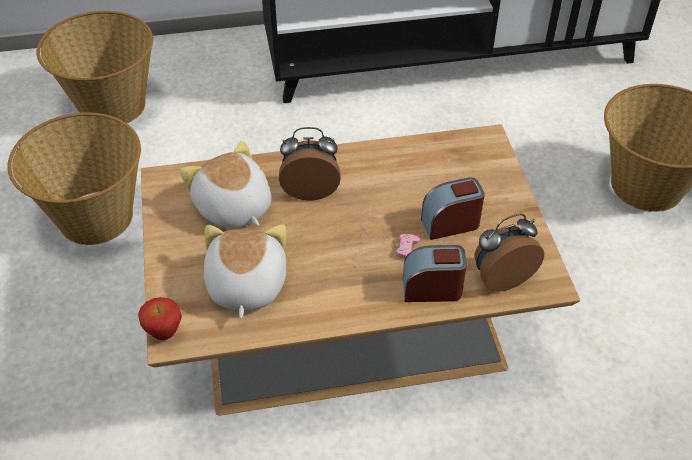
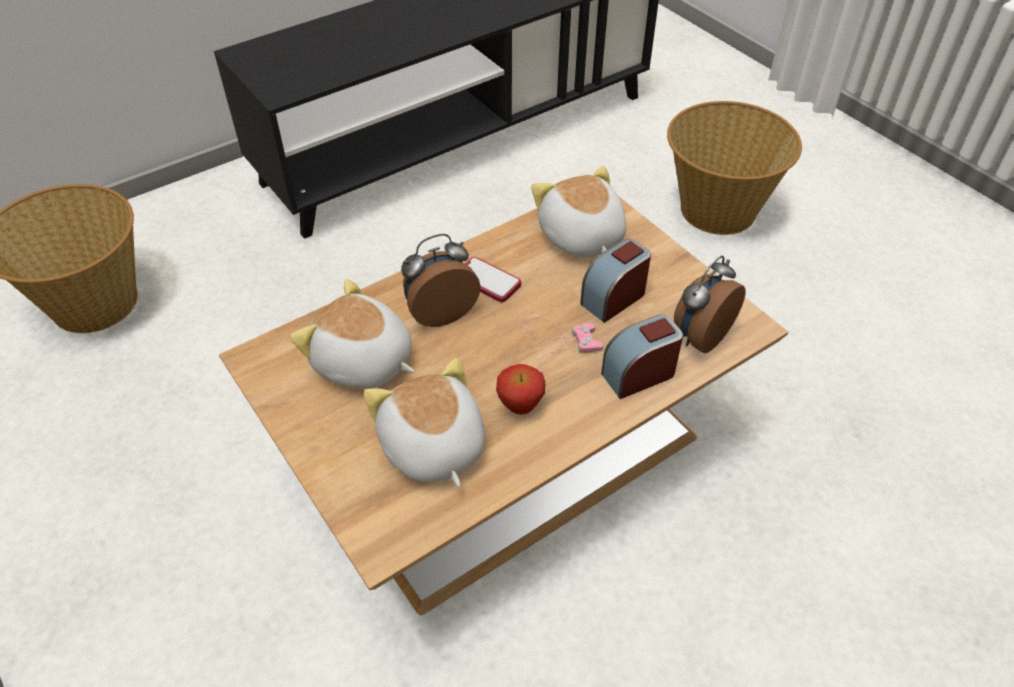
camera: 25 degrees left, 0 degrees up
(94, 217) = (141, 441): basket -> none
(164, 333) = (368, 542): apple -> apple (520, 407)
(360, 177) = (488, 281): none -> phone
(455, 167) = (580, 237): none -> plush toy

